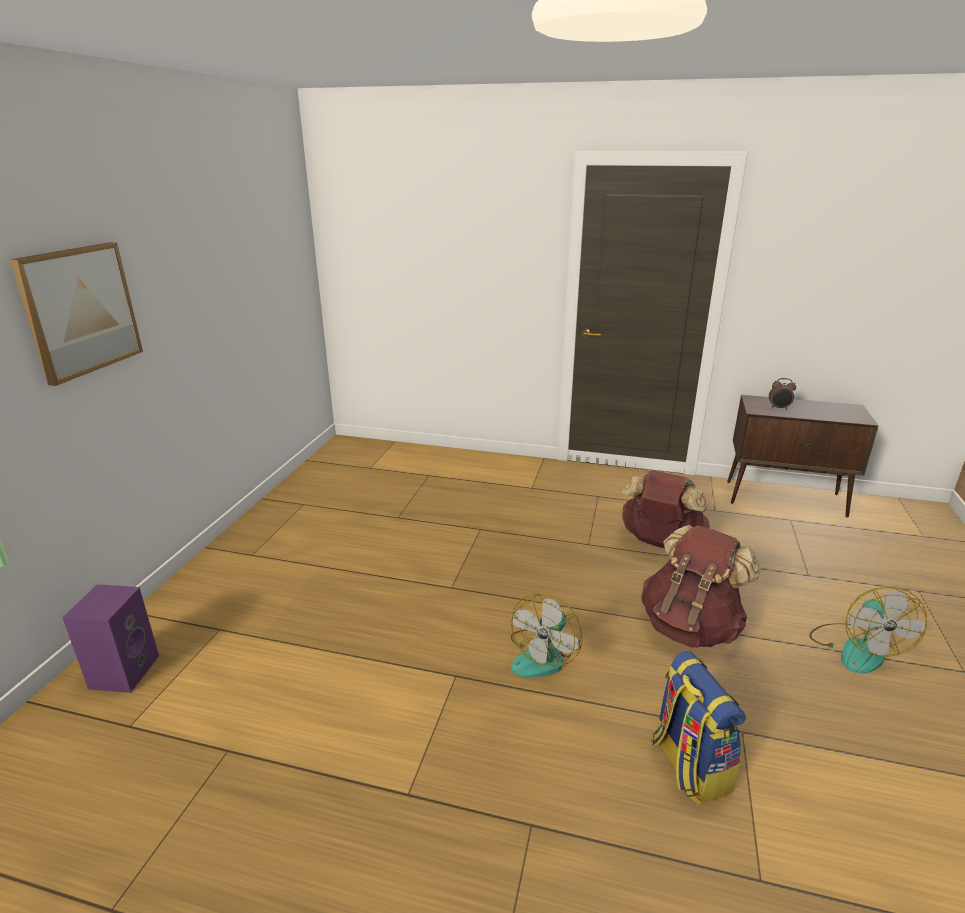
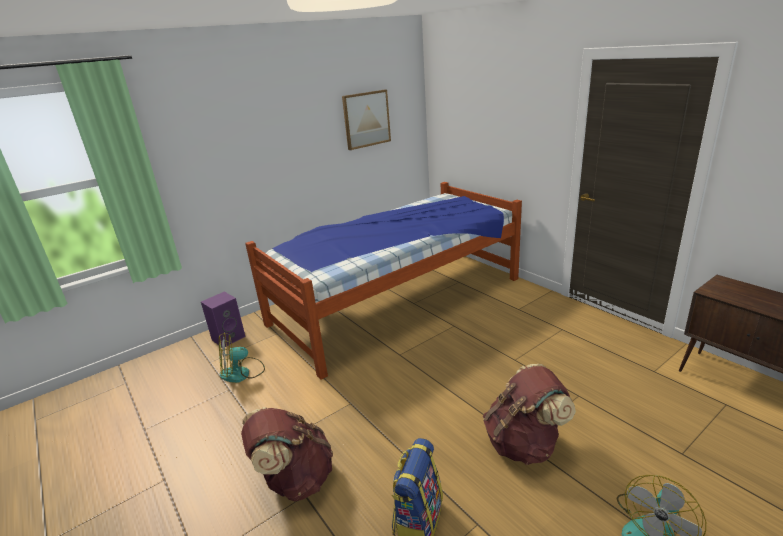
camera: 40 degrees right, 0 degrees up
(80, 310) = (239, 154): picture -> picture (366, 119)
(369, 521) = (396, 300): none -> bed
(543, 656) = (407, 415): fan -> fan (242, 373)
(660, 543) = (572, 378): brown backpack -> brown backpack (294, 479)
(779, 408) = (738, 295): alarm clock -> none

